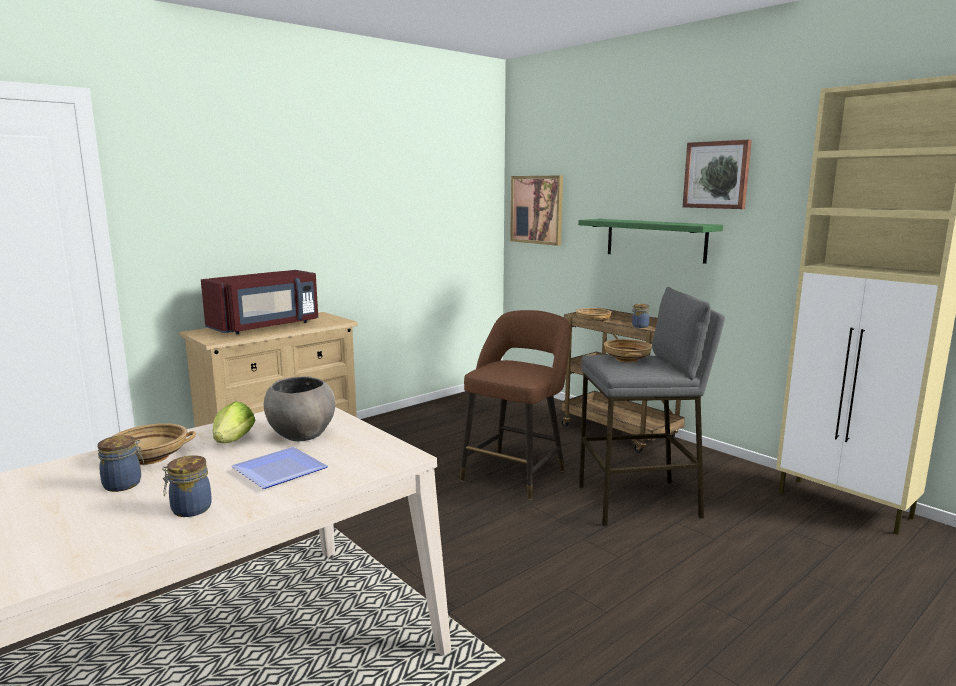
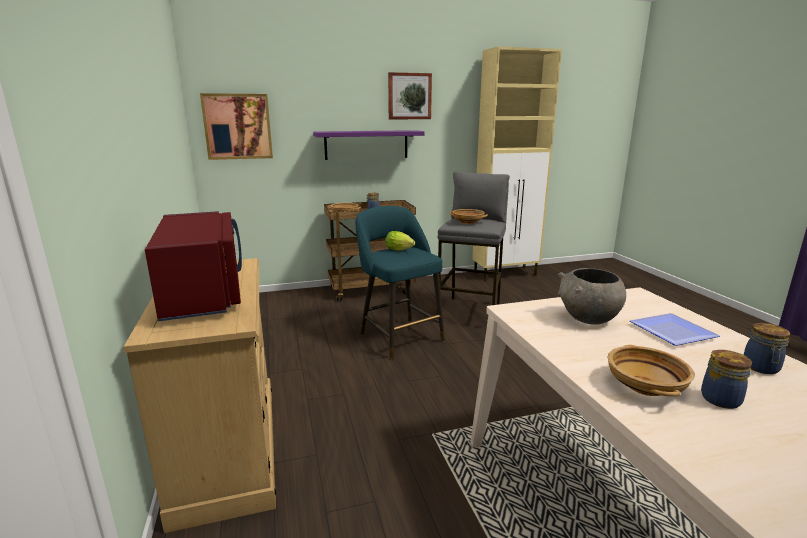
camera: 65 degrees left, 5 degrees up
(232, 443) = (605, 346): lettuce -> lettuce (400, 250)
(516, 473) = (399, 336): brown stool -> turquoise stool
(655, 240) = (366, 144): green shelf -> purple shelf

